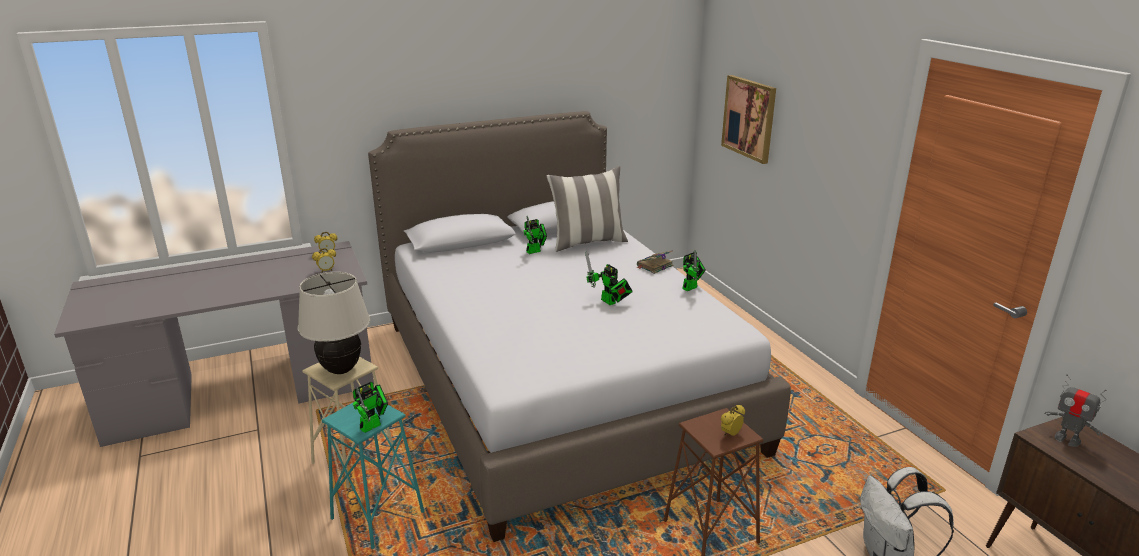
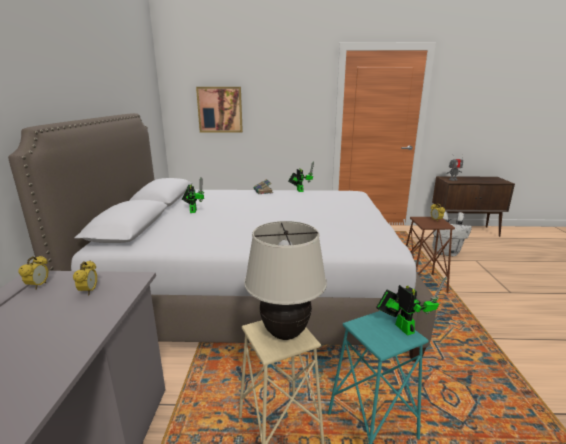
camera: 65 degrees left, 5 degrees down
(587, 242) = (205, 197): pillow -> none
(610, 302) = (298, 207): toy robot -> none

